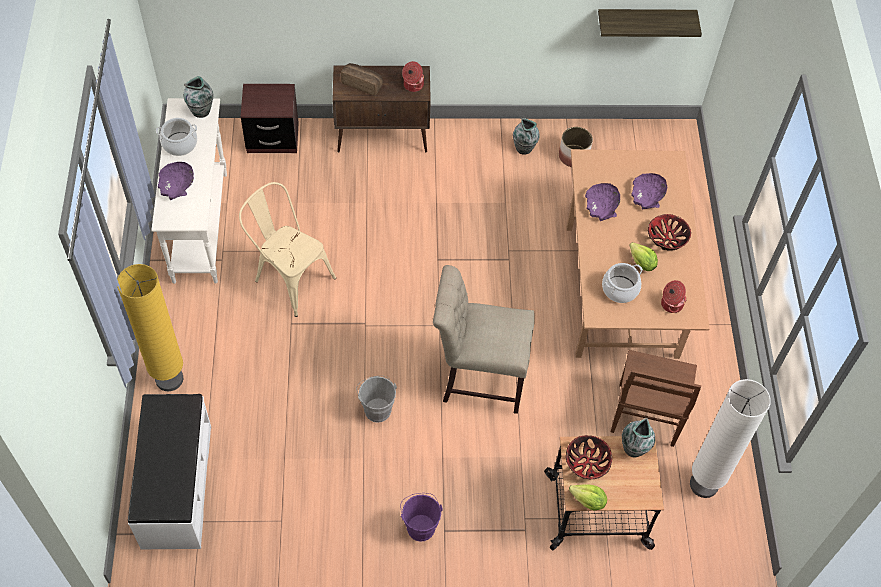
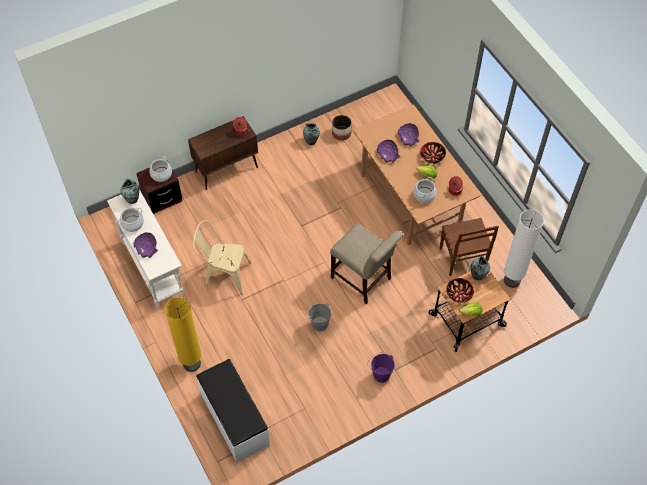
camera: 25 degrees left, 0 degrees up
(274, 99) = (161, 174): none -> cooking pot
(362, 83) = (211, 142): bread -> none
(478, 378) = (363, 280): beige chair -> beige chair turned 120 degrees counterclockwise
(645, 20) = (358, 39): shelf -> none

